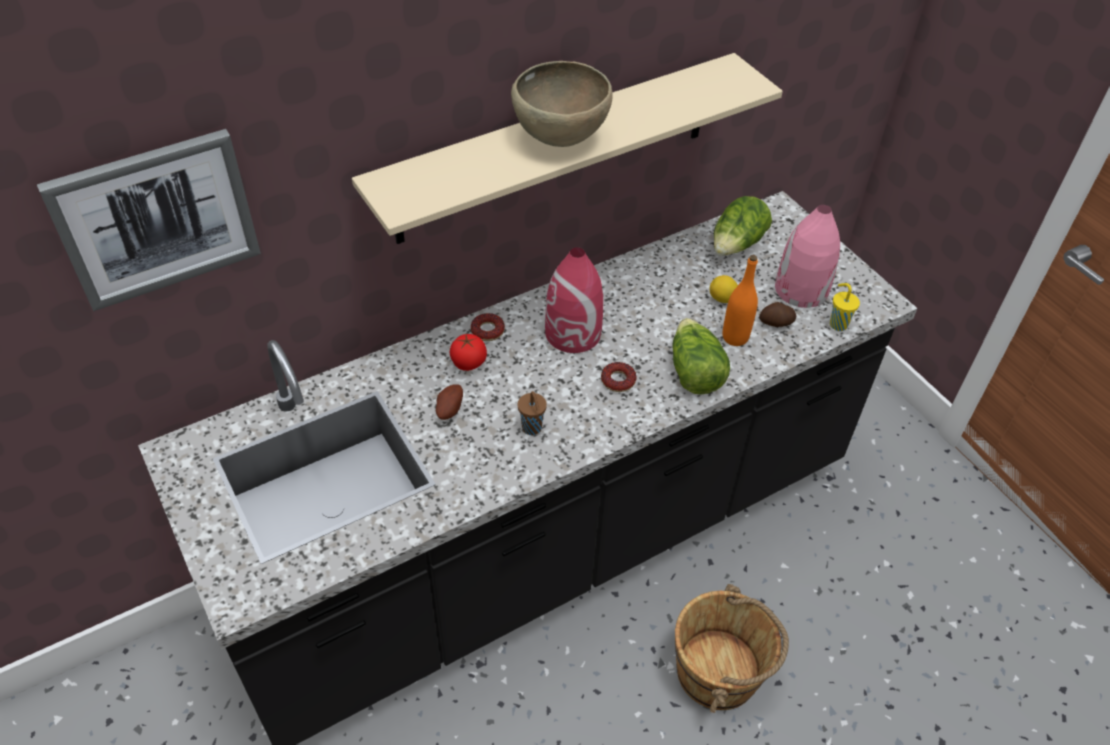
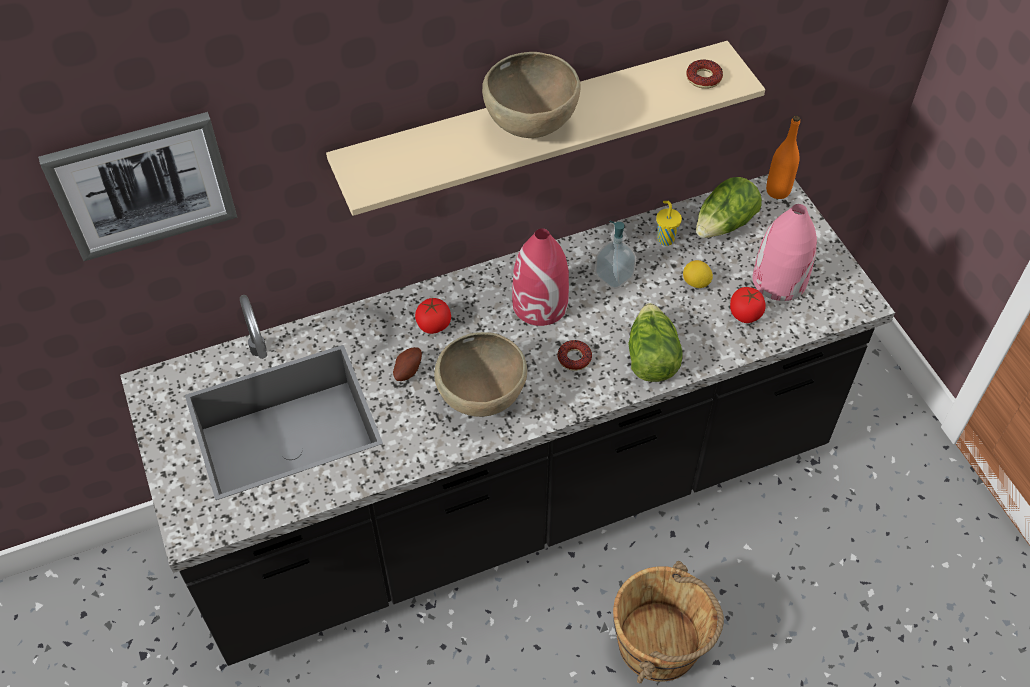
camera: 10 degrees right, 5 degrees up
(487, 330) = (457, 293): donut -> donut (703, 78)
(532, 429) = (482, 398): brown cup -> brown bowl
(641, 300) = (614, 276): none -> soap dispenser
(735, 337) = (699, 325): orange bottle -> orange bottle (777, 191)
(776, 323) = (745, 314): potato -> tomato
(837, 324) = (807, 321): yellow cup -> yellow cup (665, 238)

